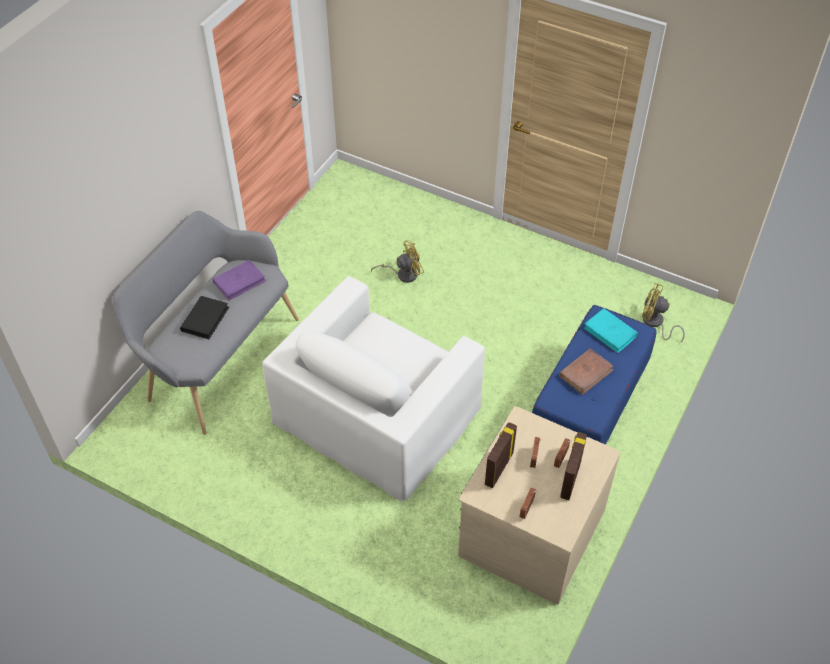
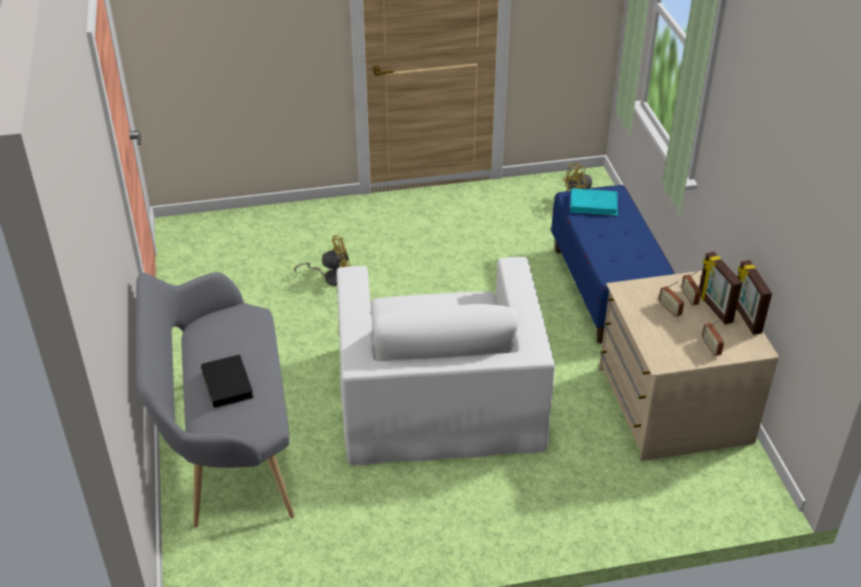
camera: 40 degrees left, 10 degrees down
(239, 281) = (224, 334): purple book -> none
(403, 274) = (331, 277): yellow fan -> yellow fan turned 45 degrees clockwise
(498, 468) = (653, 334): picture frame -> picture frame (745, 317)
(586, 373) = (612, 242): brown book -> none

